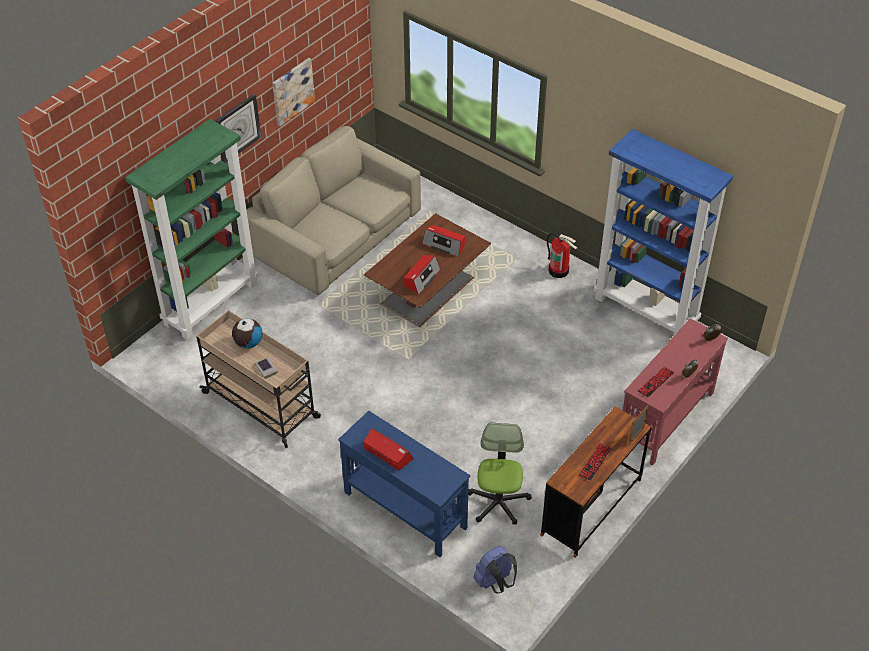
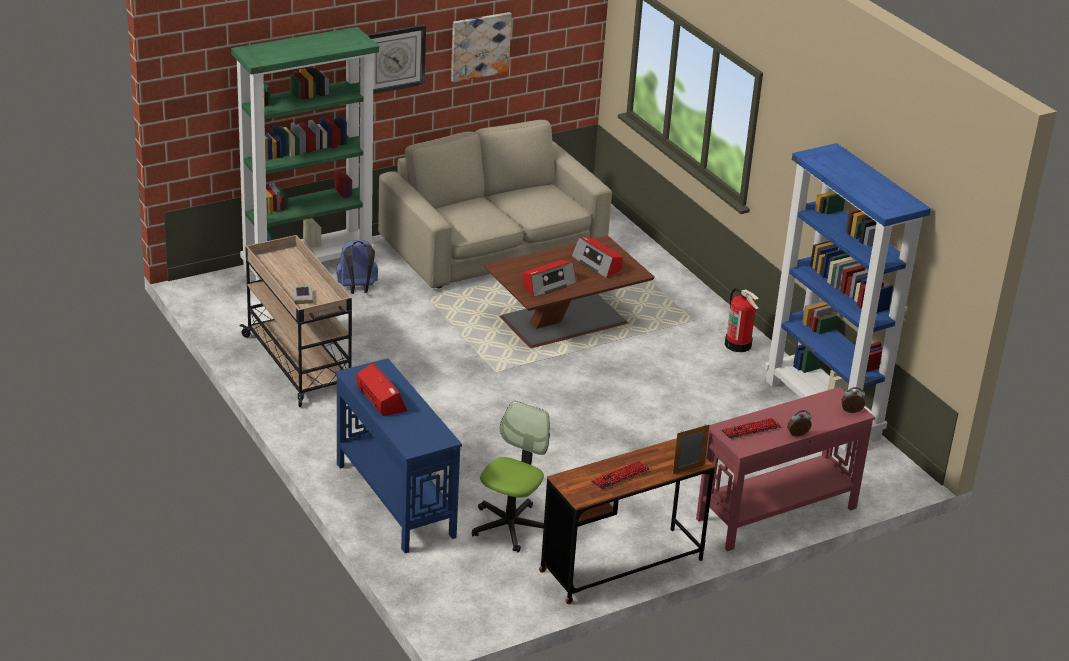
camera: 20 degrees right, 15 degrees down
(248, 343) = (300, 271): globe -> none
(495, 582) = (453, 596): blue backpack -> blue backpack (357, 289)

